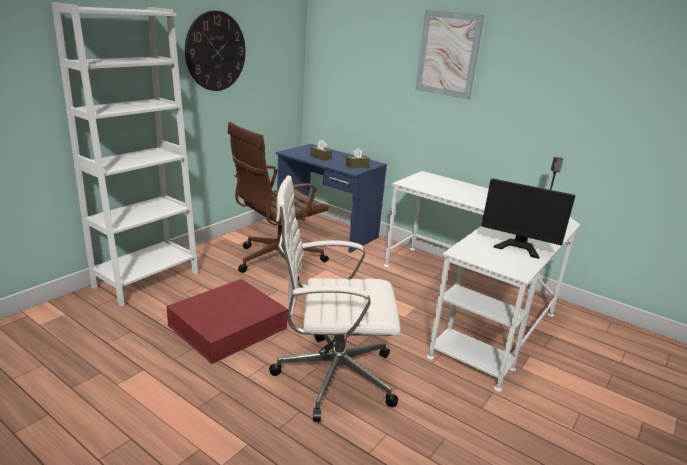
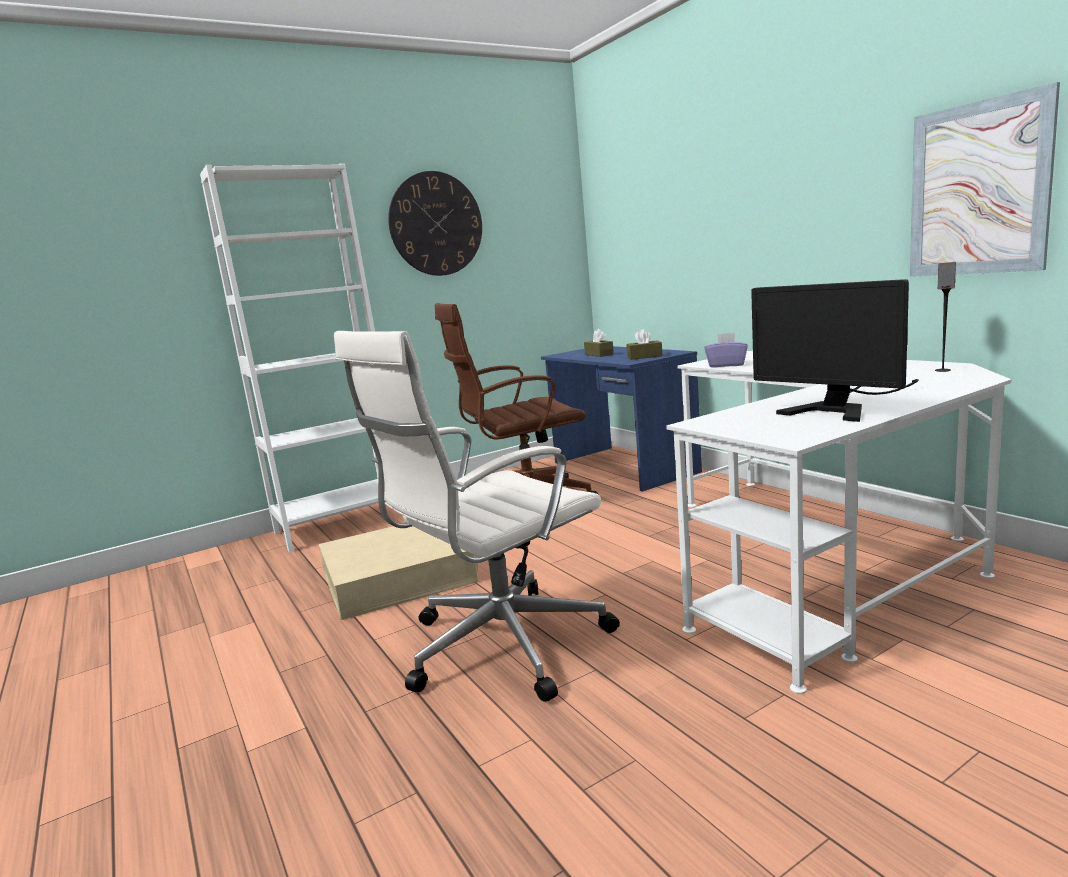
camera: 25 degrees right, 10 degrees down
(228, 326) = (398, 577): red storage box -> beige storage box
(331, 376) = (499, 646): white office chair -> white office chair turned 60 degrees counterclockwise
(424, 187) = (726, 365): none -> purple tissue box
(448, 54) = (756, 154): picture -> picture (978, 189)

